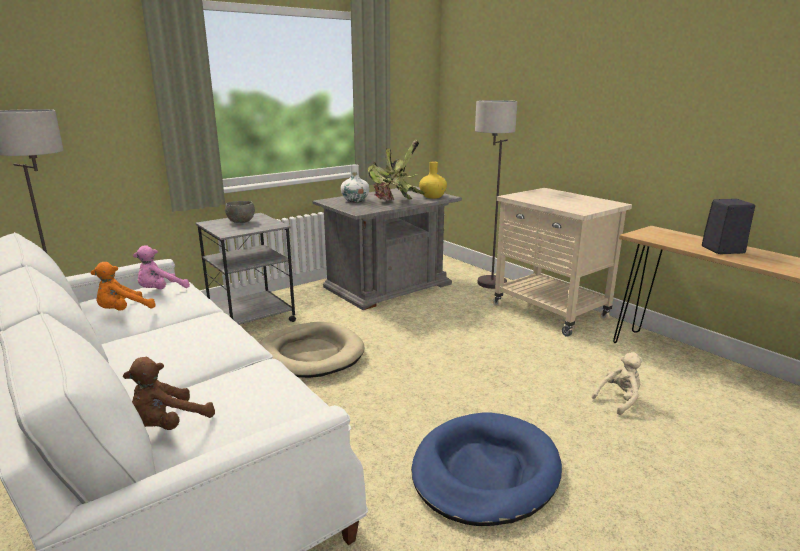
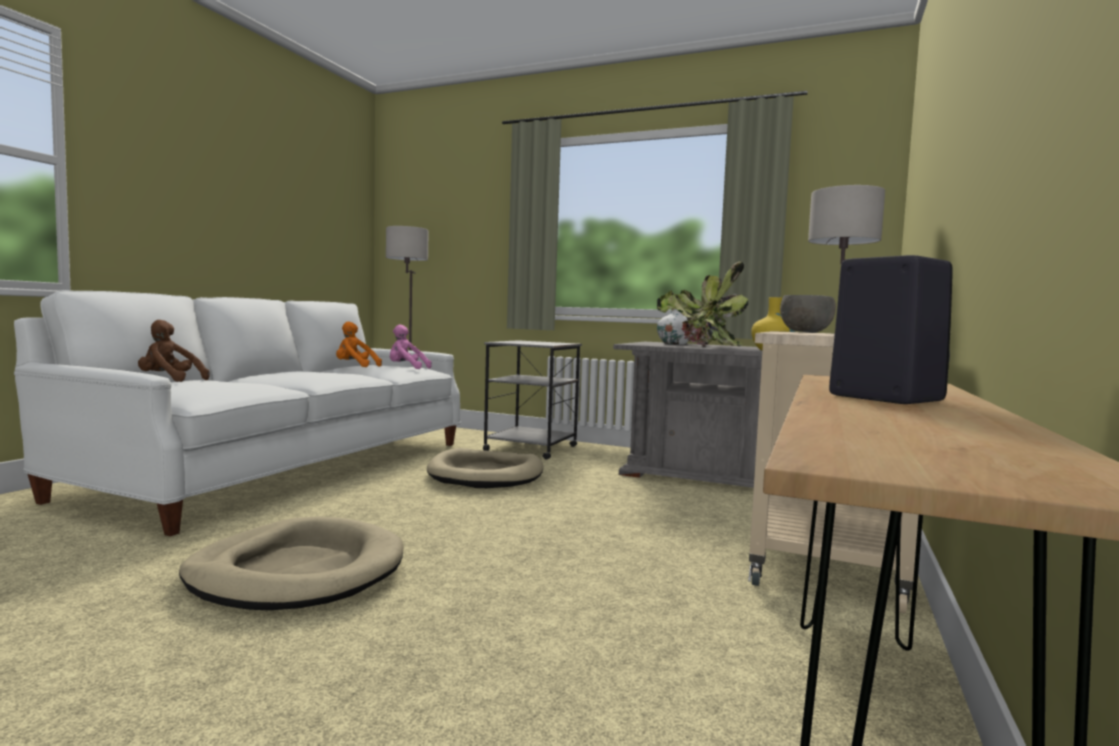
camera: 60 degrees right, 15 degrees down
(241, 222) = (539, 342): grey bowl -> grey bowl (806, 332)
(485, 472) = (297, 572): blue dog bed -> beige dog bed
(619, 400) = (567, 647): beige plush toy -> none

